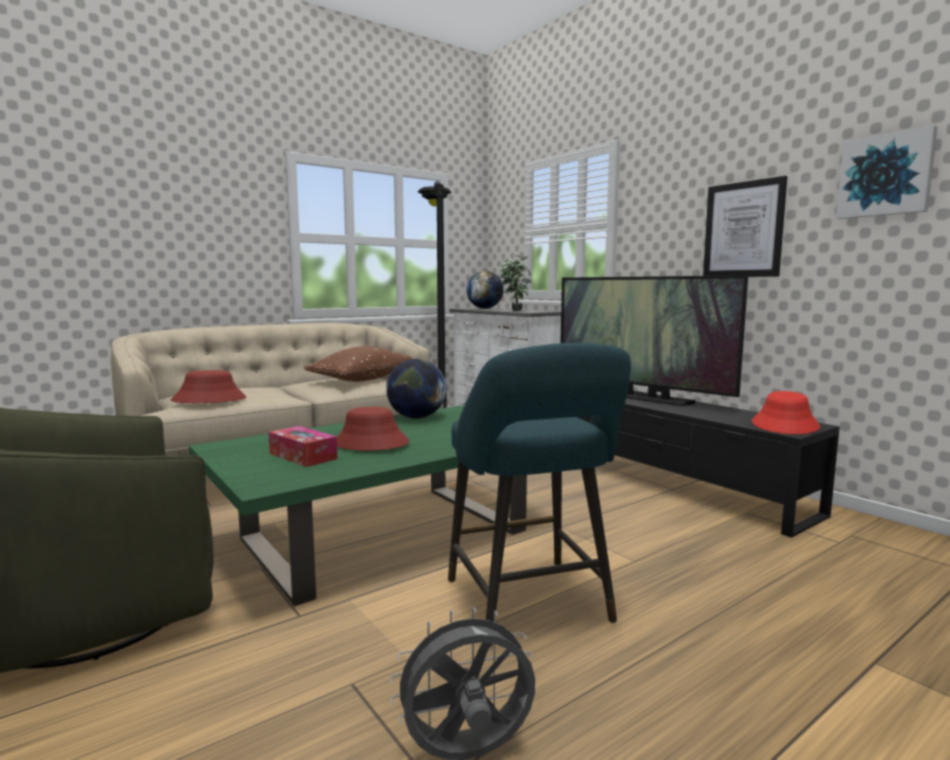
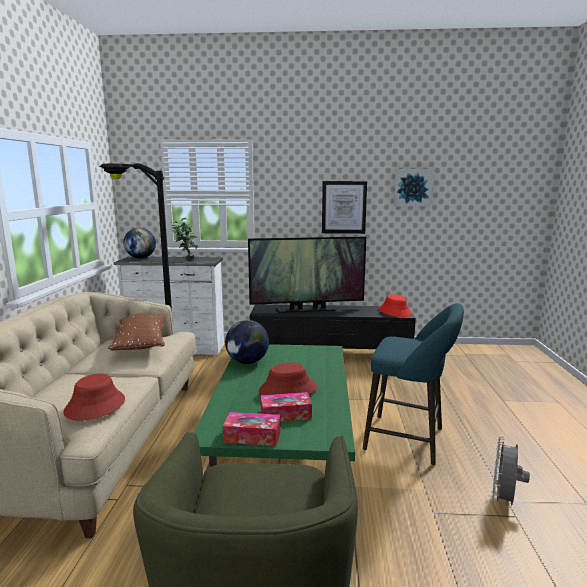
camera: 50 degrees left, 5 degrees up
(232, 457) = (252, 436): none -> tissue box

